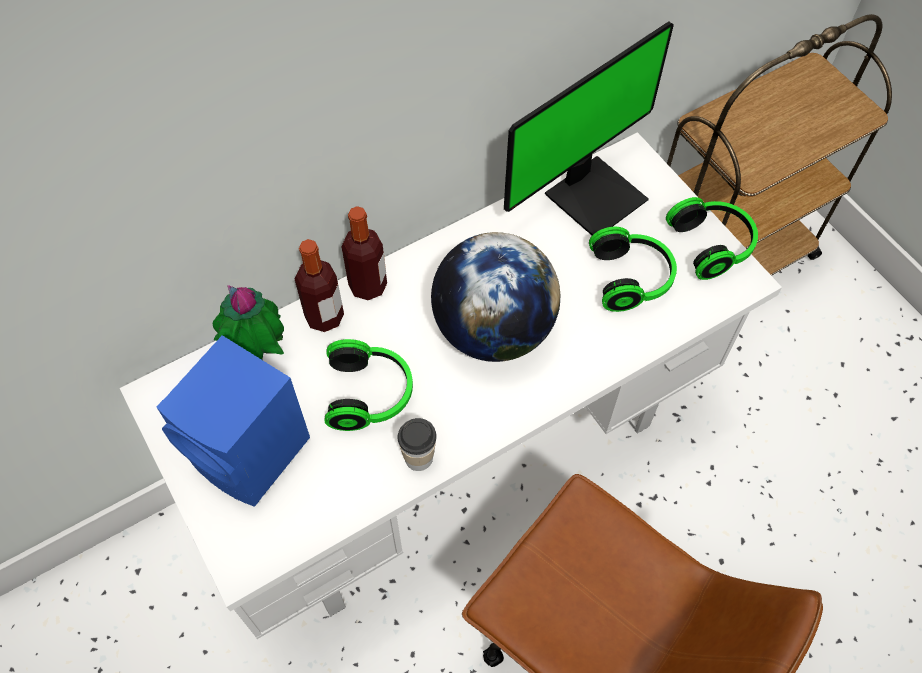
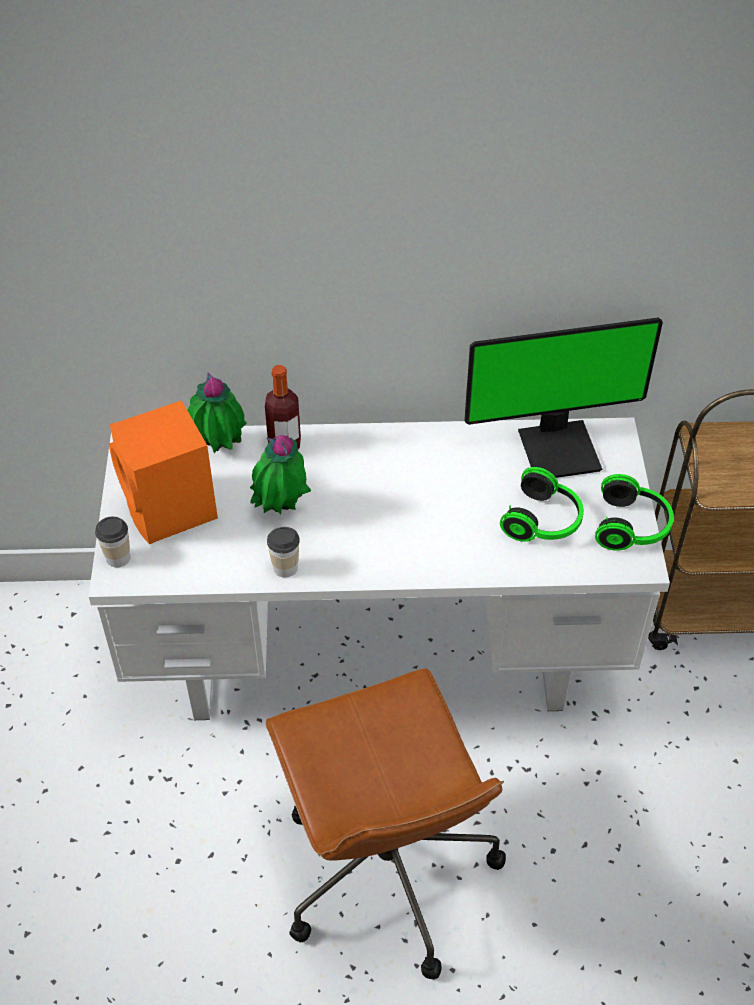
camera: 30 degrees right, 10 degrees down
(229, 541) = (118, 557): none -> cup
(253, 455) = (171, 512): blue speaker -> orange speaker
(368, 286) = (331, 437): bottle -> none
(371, 394) = (281, 510): headphones -> potted plant
(493, 330) = (404, 508): globe -> none

